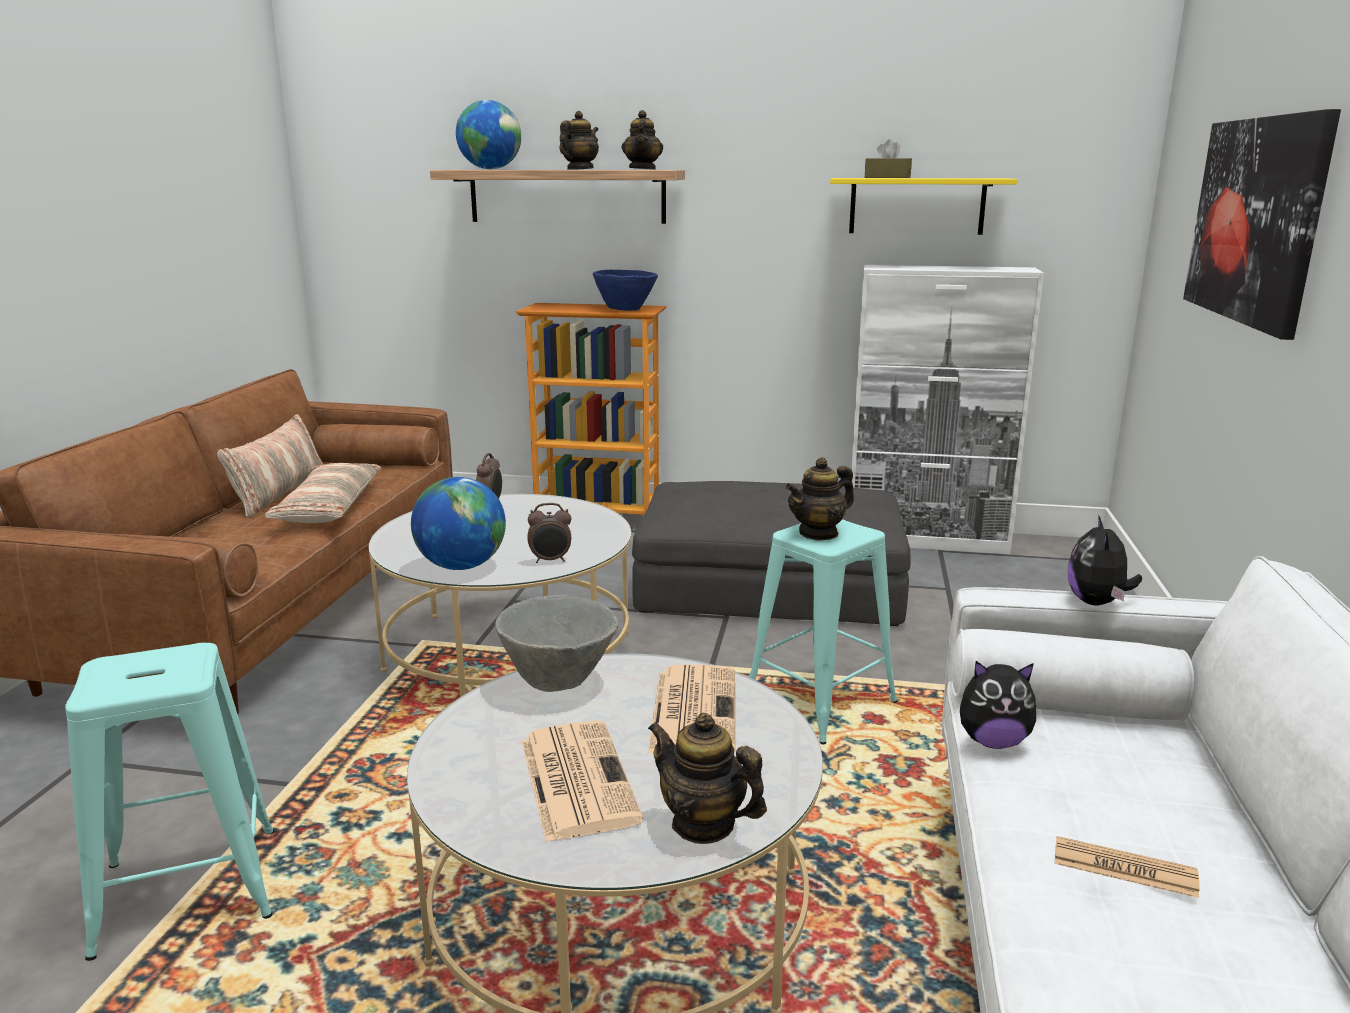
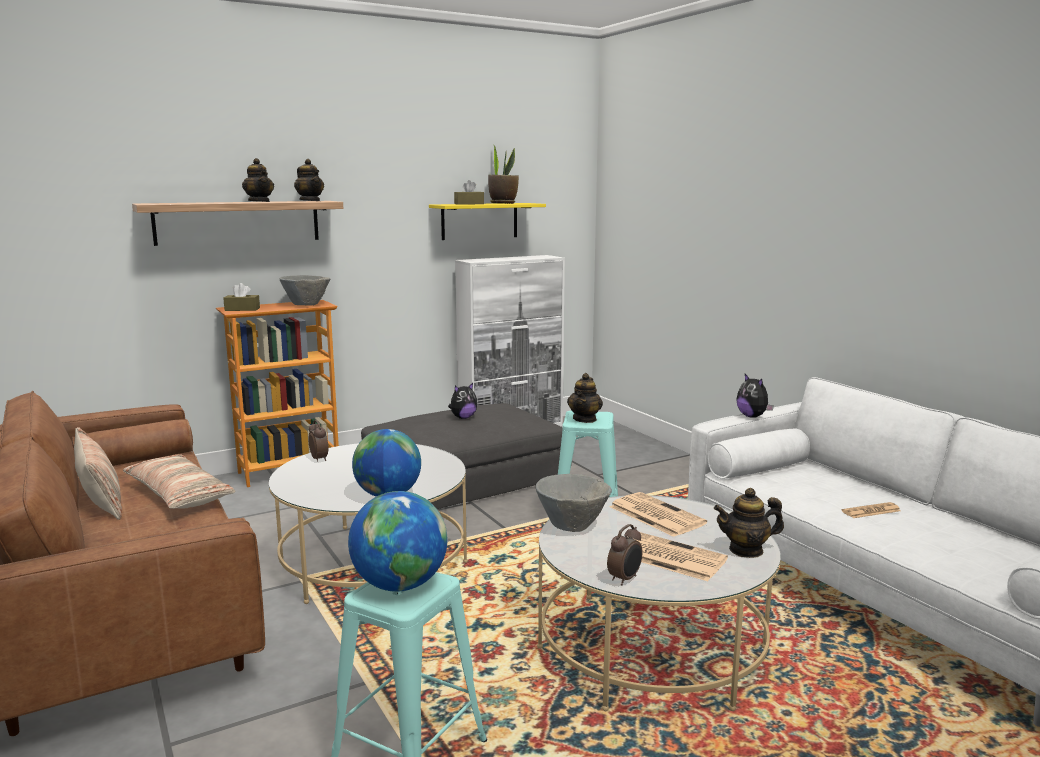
camera: 40 degrees left, 5 degrees down
(490, 169) = (181, 203): globe -> globe (400, 585)
(550, 307) = (242, 309): none -> brown tissue box
(550, 560) = (435, 477): alarm clock -> alarm clock (625, 579)
(579, 169) = (259, 202): teapot -> teapot turned 150 degrees clockwise
(626, 310) = (306, 305): blue bowl -> grey bowl
(950, 178) = (503, 203): none -> potted plant
(993, 741) = (765, 489): plush toy -> plush toy (463, 417)
(1255, 220) = (707, 224): picture -> none

